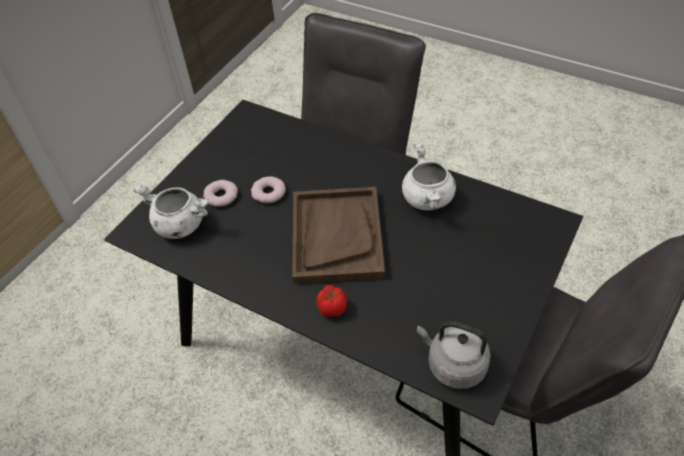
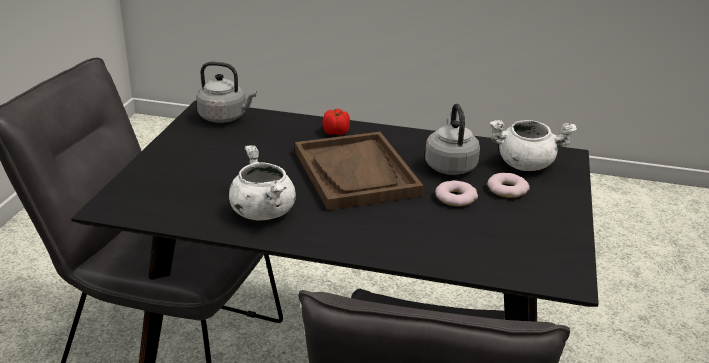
camera: 160 degrees right, 20 degrees down
(247, 234) = (450, 165): none -> grey kettle

